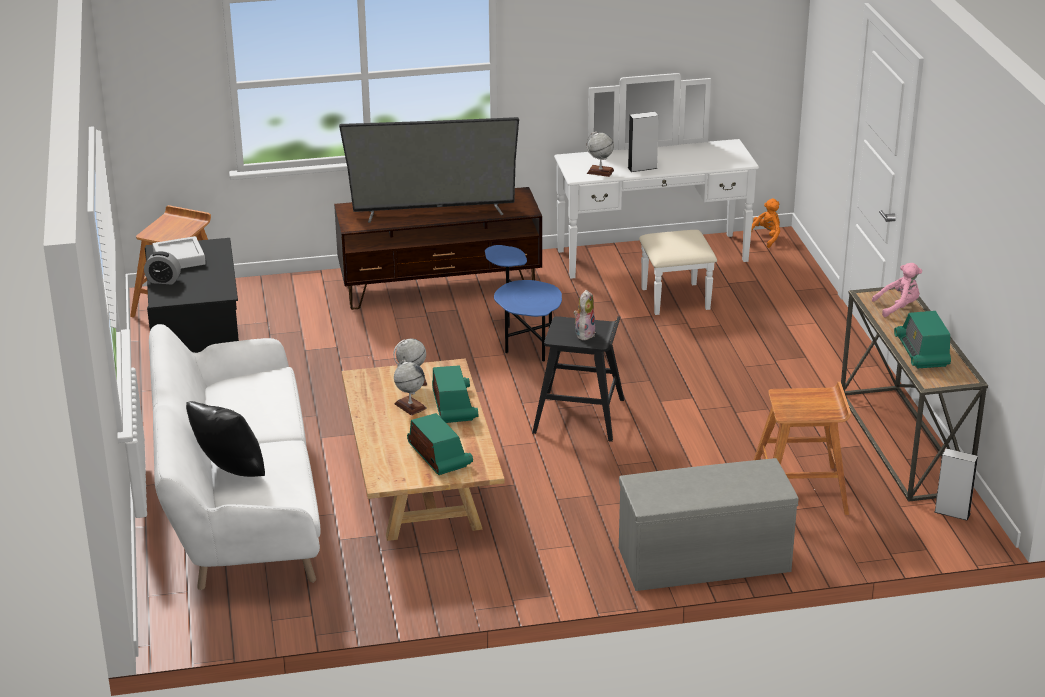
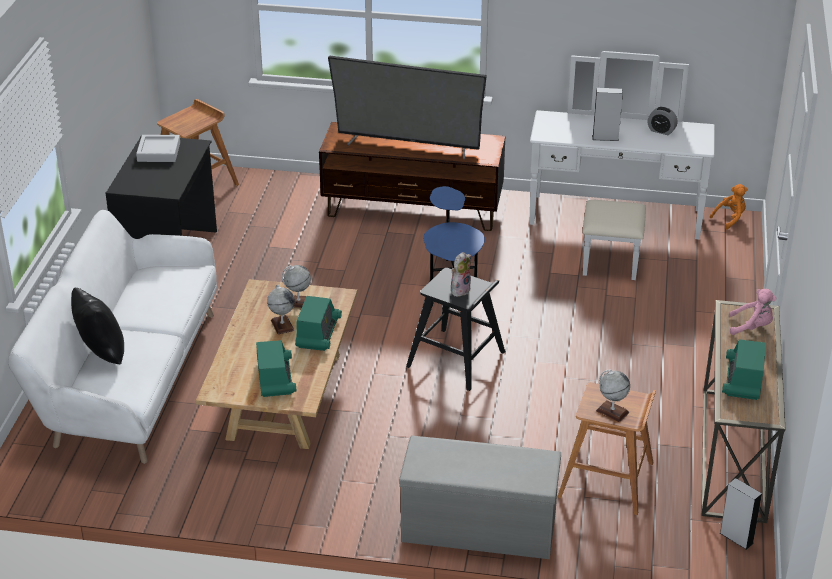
camera: 20 degrees right, 5 degrees up
(163, 281) = (133, 170): alarm clock -> alarm clock (661, 131)
(600, 172) = (565, 134): globe -> globe (612, 411)

